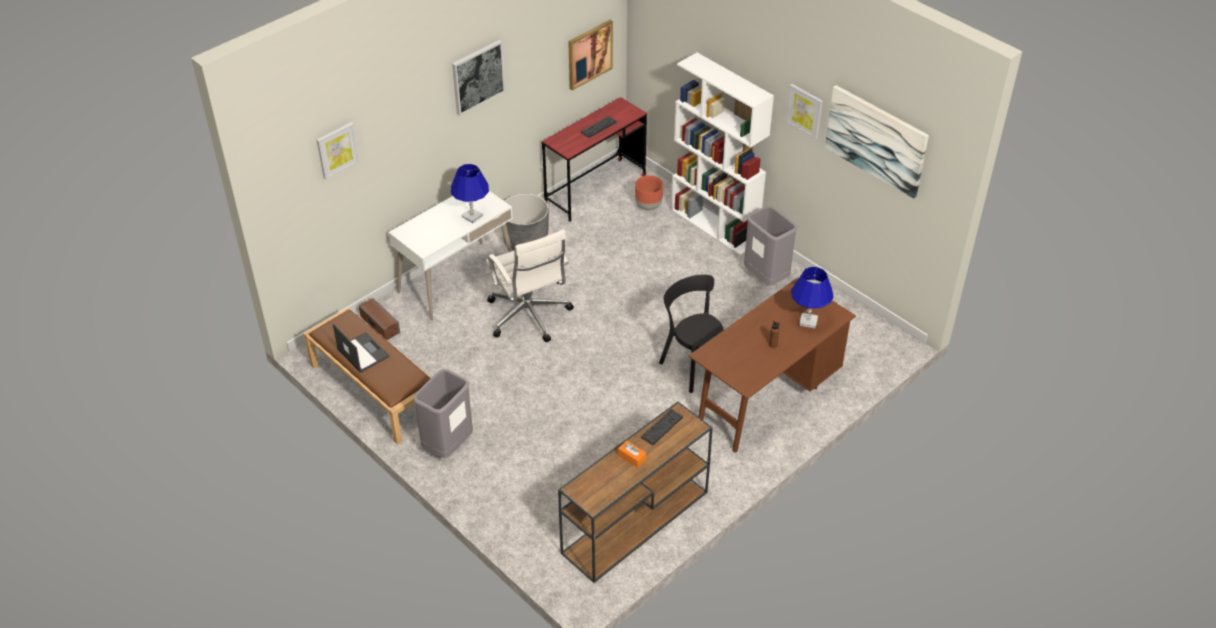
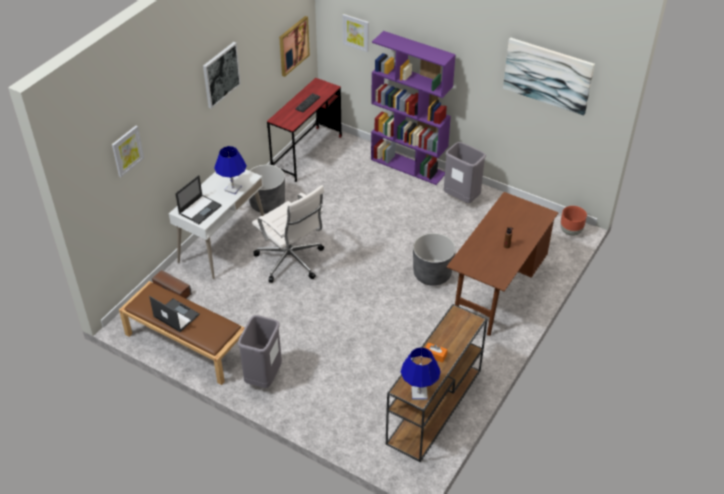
camera: 15 degrees left, 0 degrees up
(425, 234) = (200, 209): none -> laptop
(648, 206) = (352, 159): brown planter -> brown planter (570, 231)
(662, 427) = (449, 326): keyboard -> none
(693, 364) = (432, 274): black chair -> grey planter
(715, 226) = (408, 166): white bookcase -> purple bookcase
(805, 111) = (482, 62): picture -> picture (356, 32)
(808, 321) = (525, 223): blue table lamp -> blue table lamp (419, 393)

